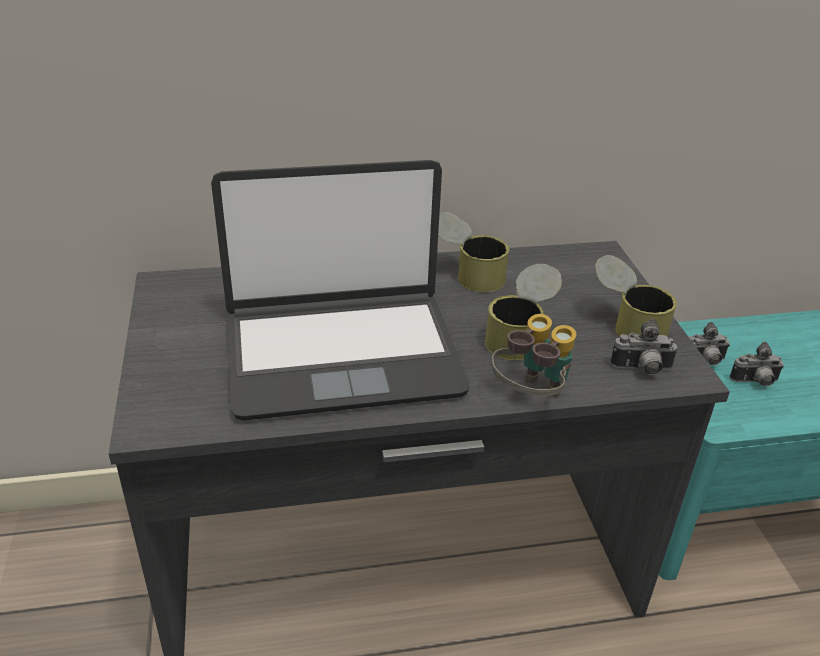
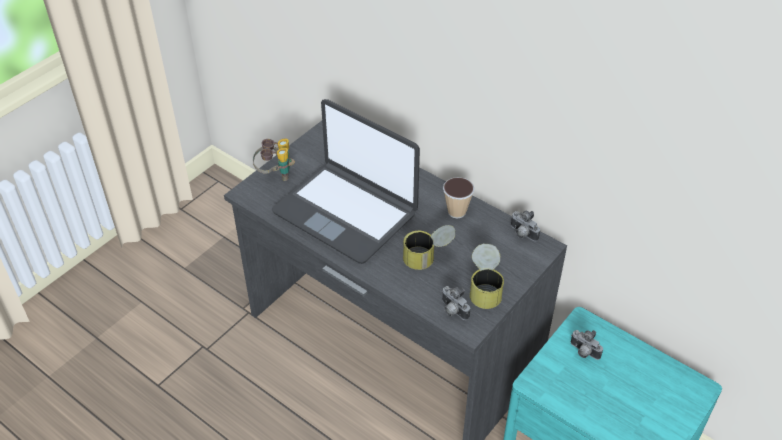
camera: 50 degrees right, 10 degrees up
(468, 274) = (456, 212): can -> cup
(530, 397) = (387, 284): binoculars -> binoculars (275, 174)
(755, 382) = (592, 383): camera -> camera (522, 234)

